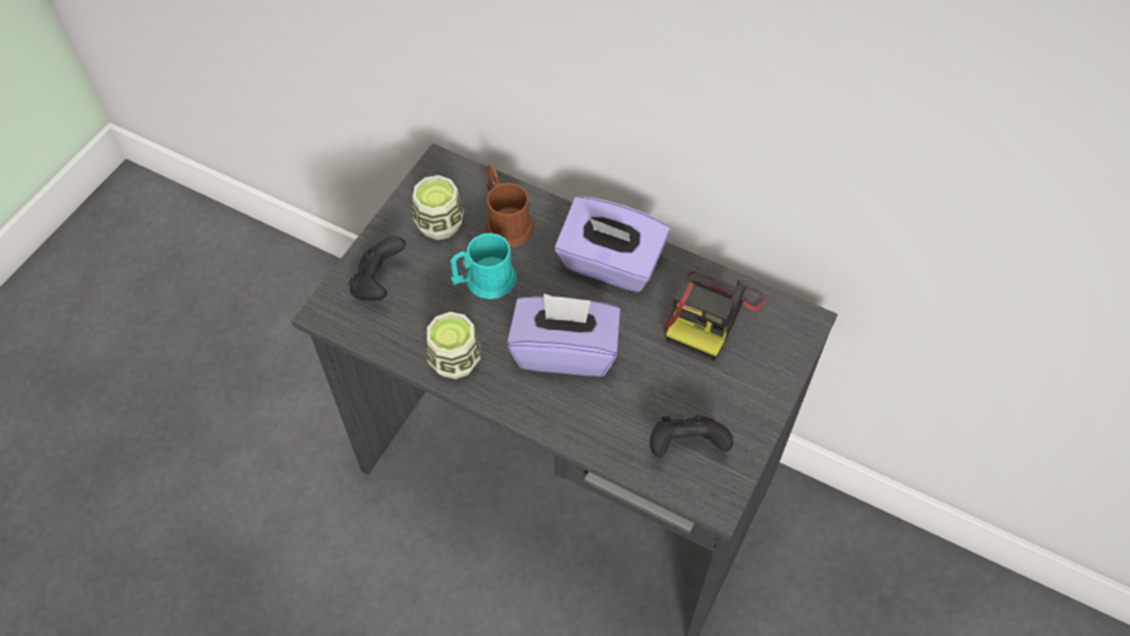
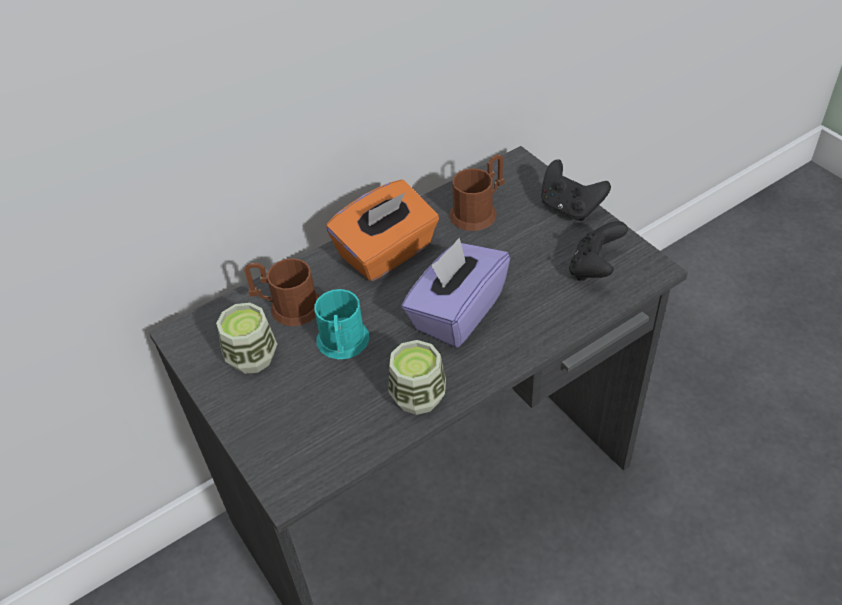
camera: 60 degrees left, 10 degrees down
(378, 284) = (286, 430): black game controller -> black game controller (569, 208)
(610, 264) = (387, 253): purple tissue box -> orange tissue box
(710, 315) = (478, 211): camera -> brown mug

